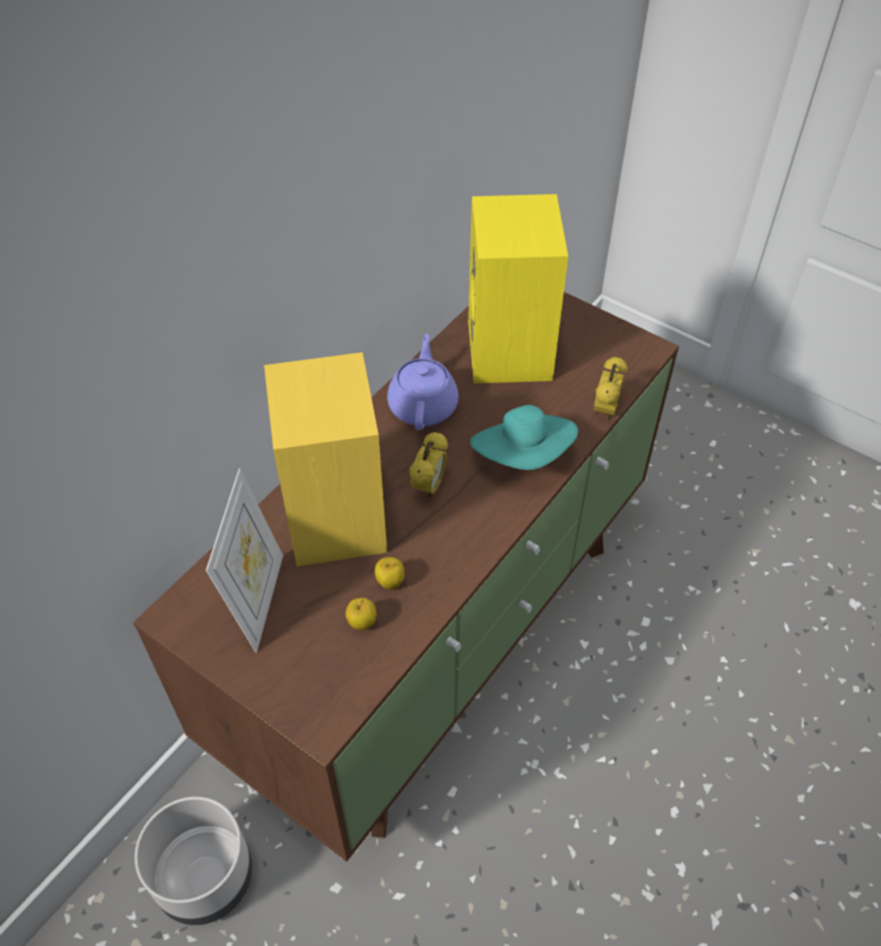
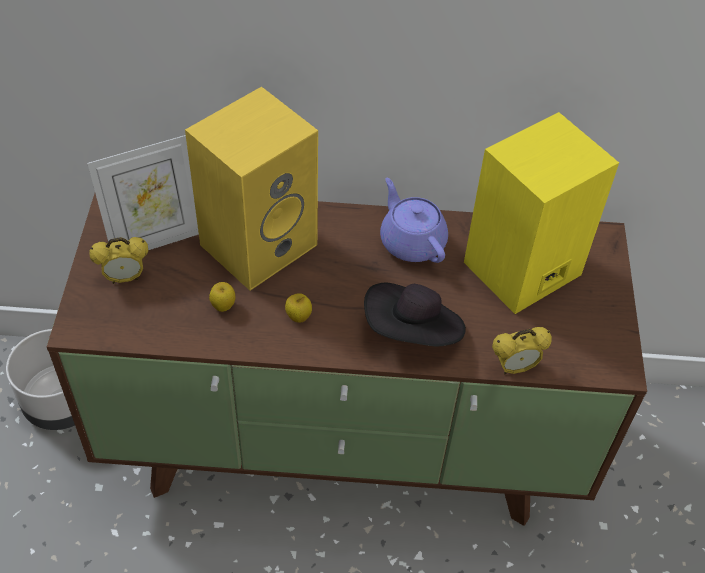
camera: 55 degrees right, 0 degrees up
(362, 623) = (176, 307): apple -> apple (298, 317)
(423, 405) = (411, 241): purple teapot -> purple teapot turned 90 degrees counterclockwise
(429, 486) = (332, 285): alarm clock -> alarm clock (125, 278)
(523, 456) = (413, 332): turquoise hat -> black hat

